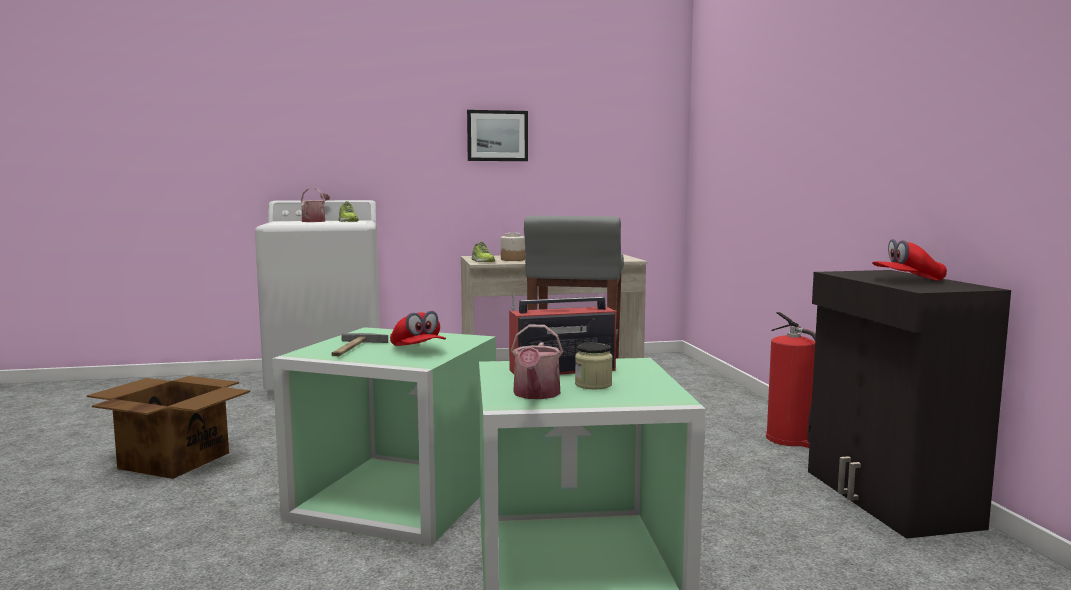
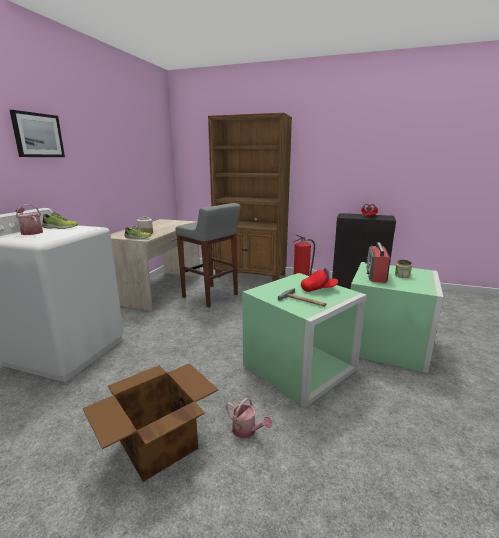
camera: 60 degrees left, 10 degrees up
(497, 136) = (103, 154): picture -> picture (38, 135)
(535, 394) = (415, 285): watering can -> watering can (247, 431)
(720, 400) = (251, 276): none -> brown bookcase

